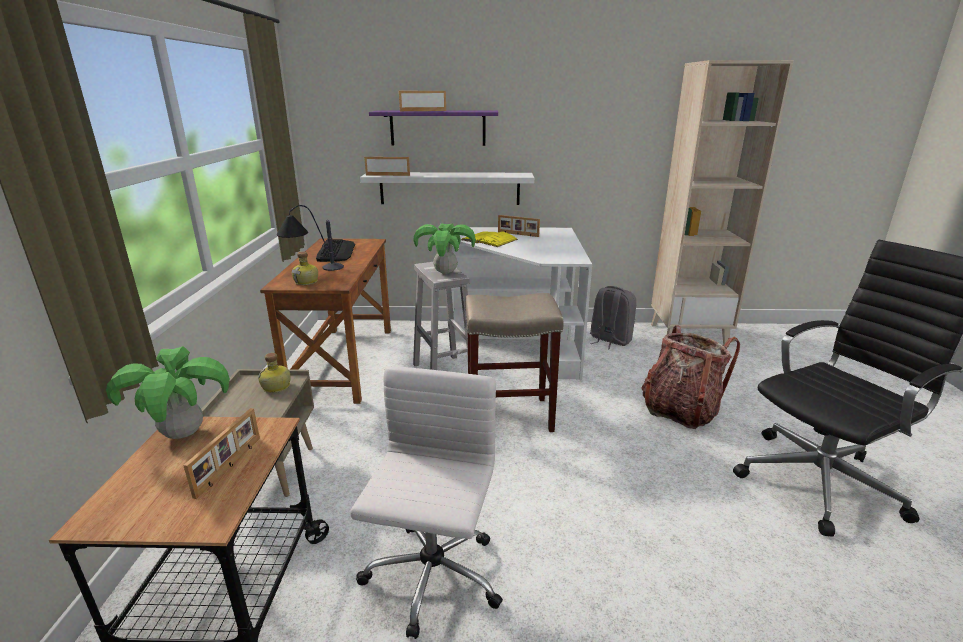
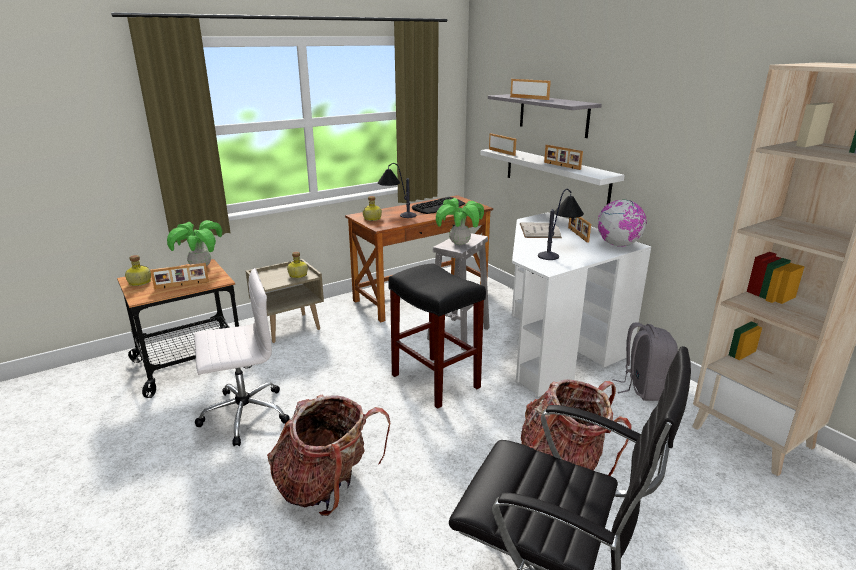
camera: 55 degrees right, 0 degrees up
(131, 512) = (139, 282): none -> bottle
(437, 128) = (553, 115): purple shelf -> grey shelf
(475, 175) = (561, 166): none -> picture frame
(489, 239) = (539, 230): yellow book -> white book
(508, 416) = (434, 381): beige stool -> black stool
(542, 247) = (558, 250): none -> table lamp
(557, 232) = (618, 245): none -> globe
(628, 548) = (327, 487): none -> backpack

